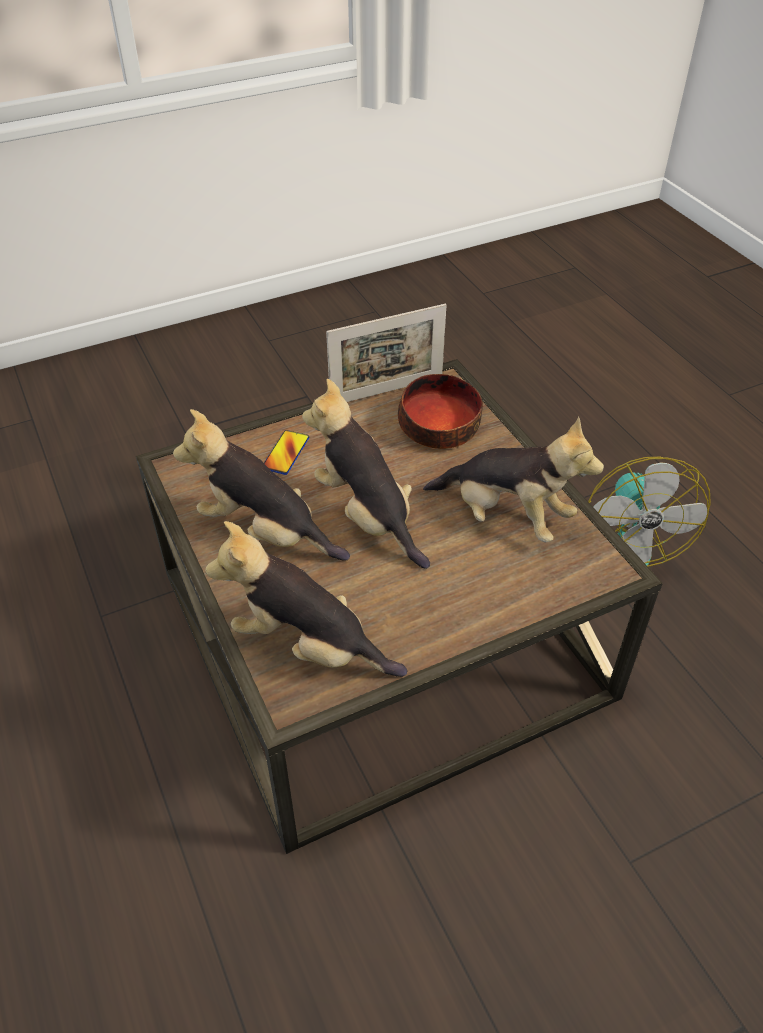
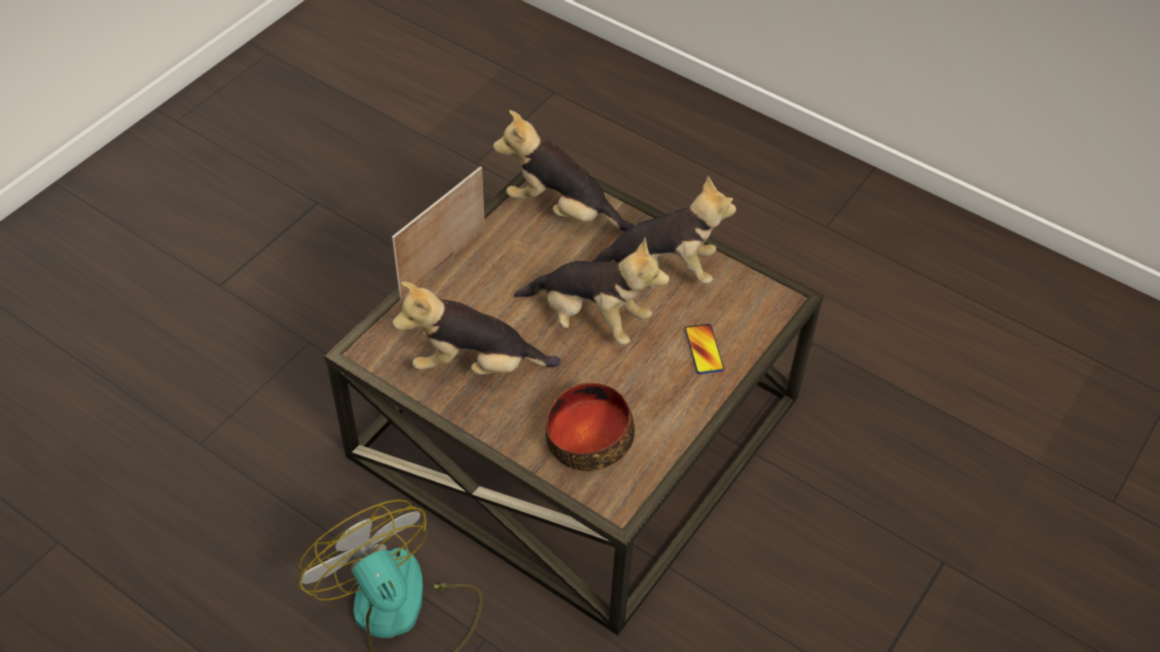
camera: 150 degrees right, 5 degrees up
(308, 646) = (562, 211): plush toy -> plush toy turned 150 degrees counterclockwise
(387, 391) = (667, 460): picture frame -> picture frame (443, 262)

